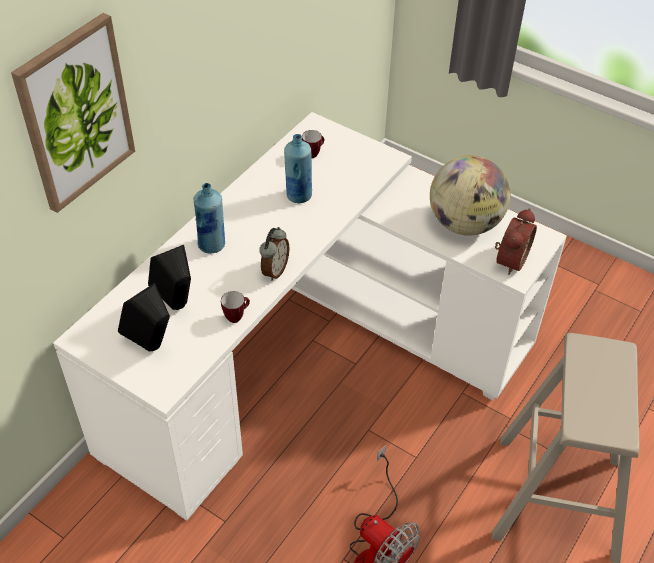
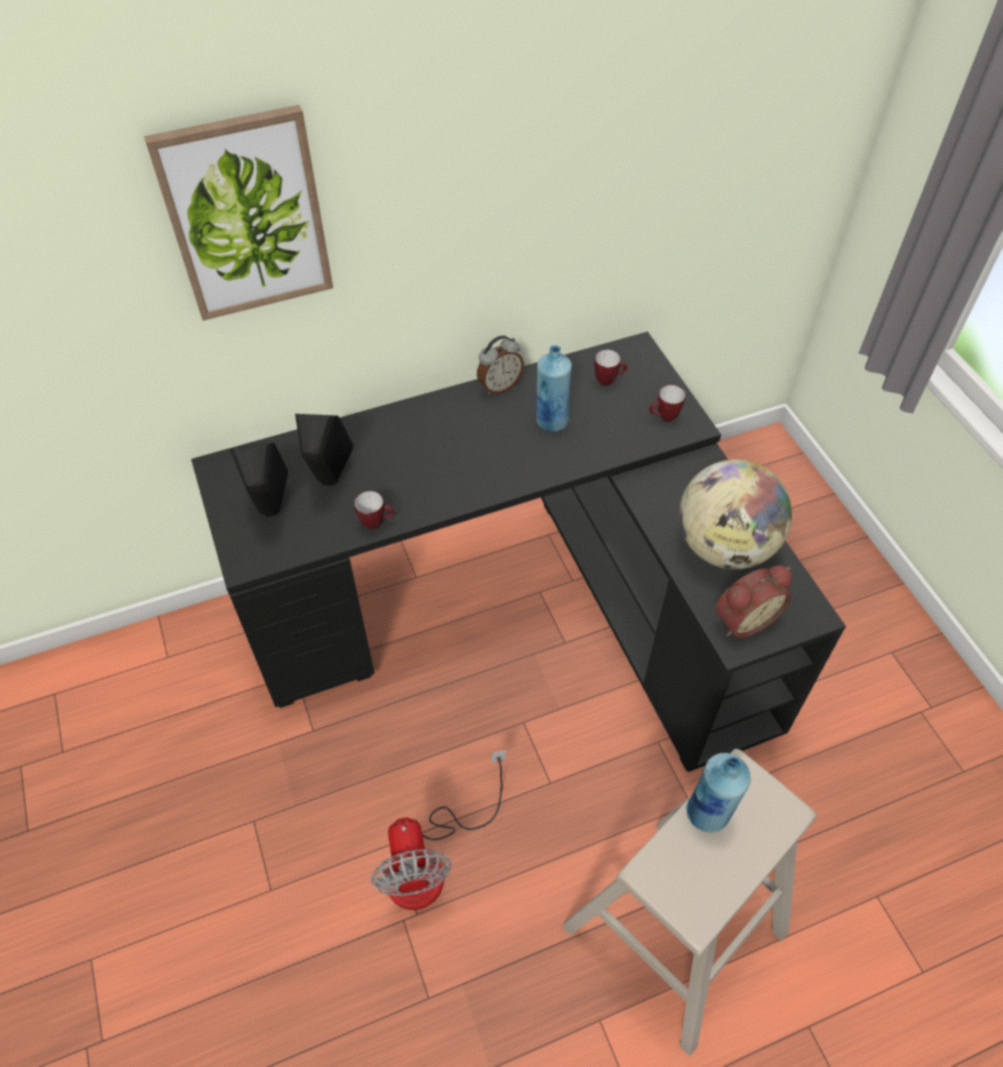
camera: 35 degrees right, 5 degrees up
(212, 245) = (417, 433): blue bottle -> blue bottle (708, 814)
(274, 270) = (456, 492): alarm clock -> alarm clock (499, 386)
(308, 355) = (522, 606): white desk -> black desk
(368, 161) = (664, 418): none -> mug

